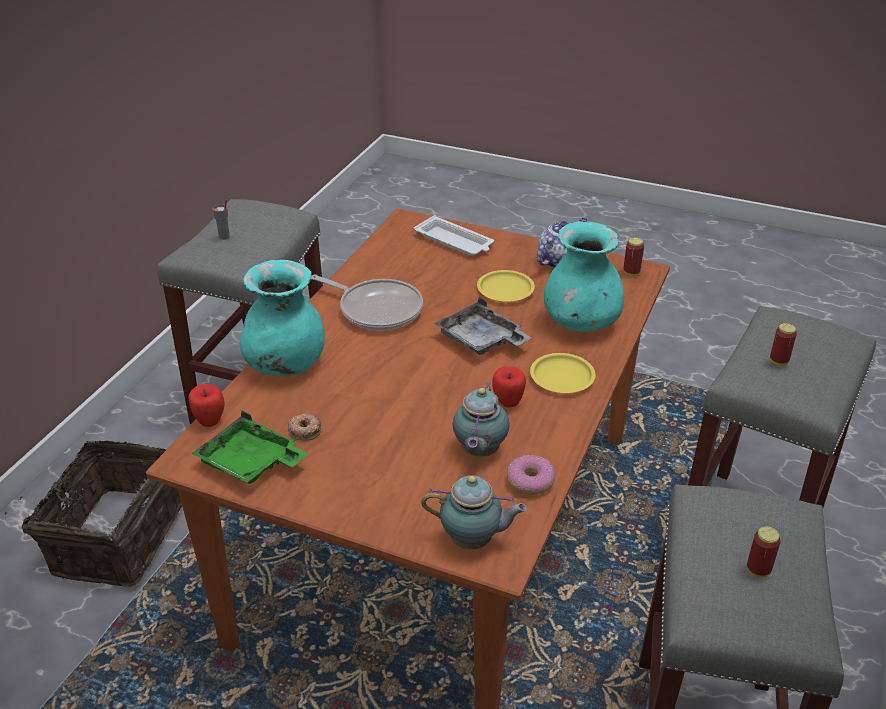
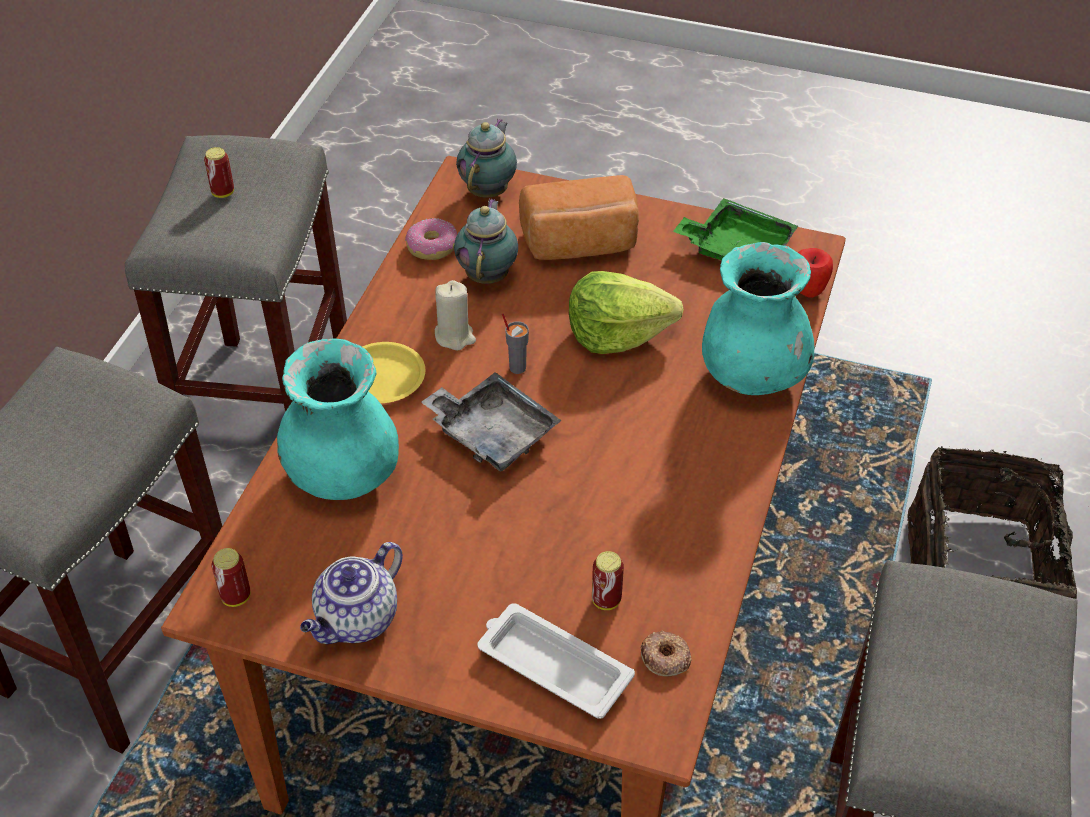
camera: 175 degrees right, 10 degrees up
(224, 237) = (997, 668): grey cup -> grey cup (517, 367)
(305, 429) = (692, 288): donut -> donut (665, 657)
(377, 309) = (656, 483): frying pan -> none
(378, 398) = (617, 333): none -> lettuce
(392, 475) = (580, 245): none -> bread
(474, 541) = (489, 190): teapot -> teapot turned 105 degrees clockwise
(505, 290) = (456, 538): yellow plate -> none
(508, 403) = (455, 336): apple -> beige candle
(778, 361) = (74, 434): can -> can (606, 600)

